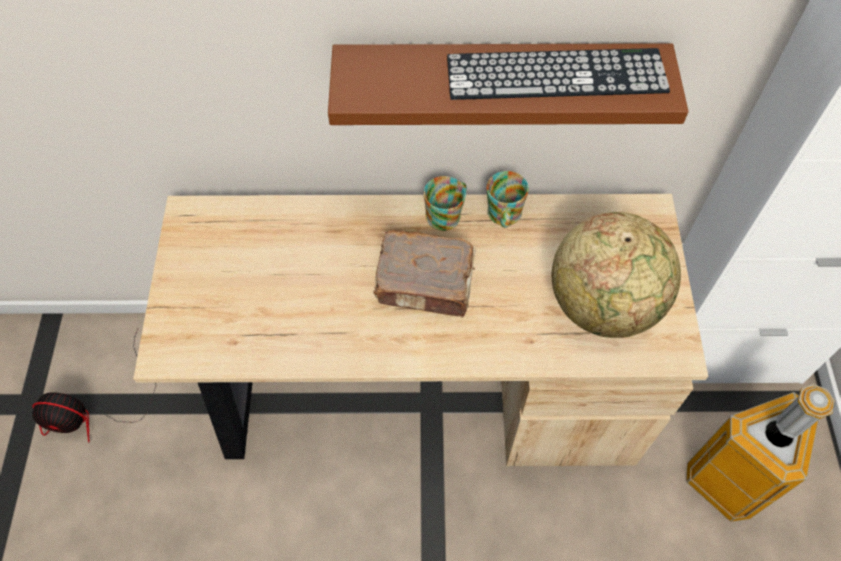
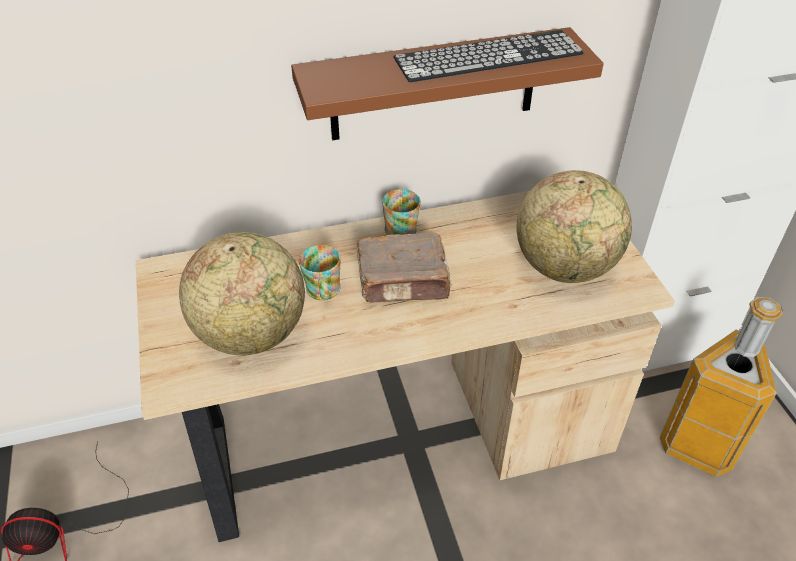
camera: 15 degrees left, 15 degrees down
(256, 311) = (251, 333): none -> globe
(503, 216) = (453, 220): mug -> mug (323, 292)

